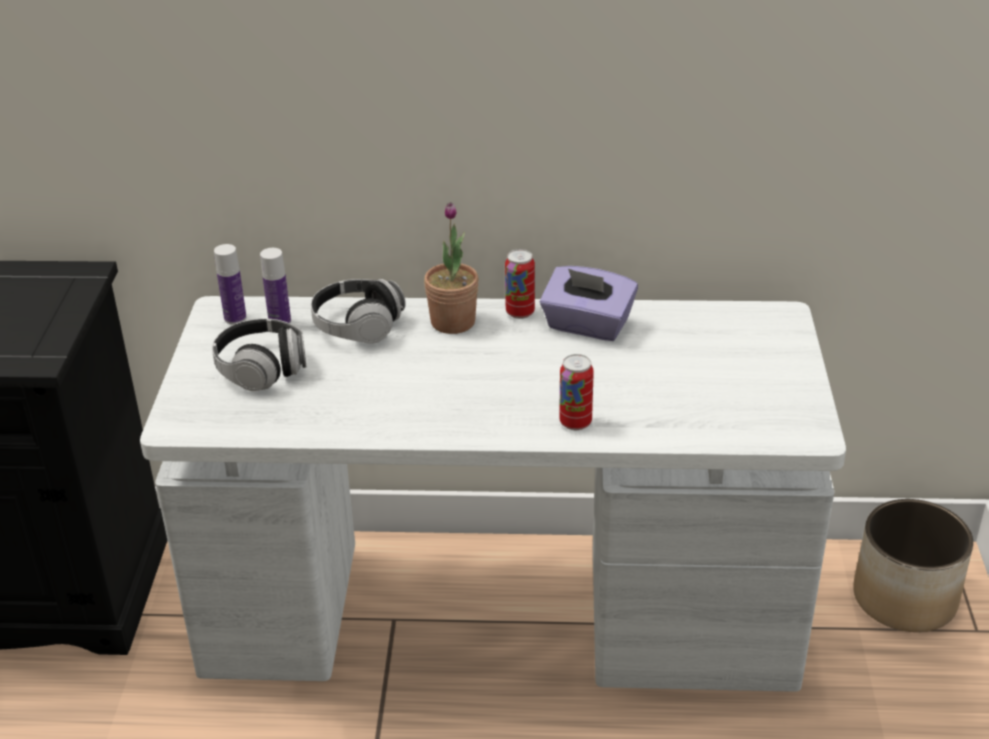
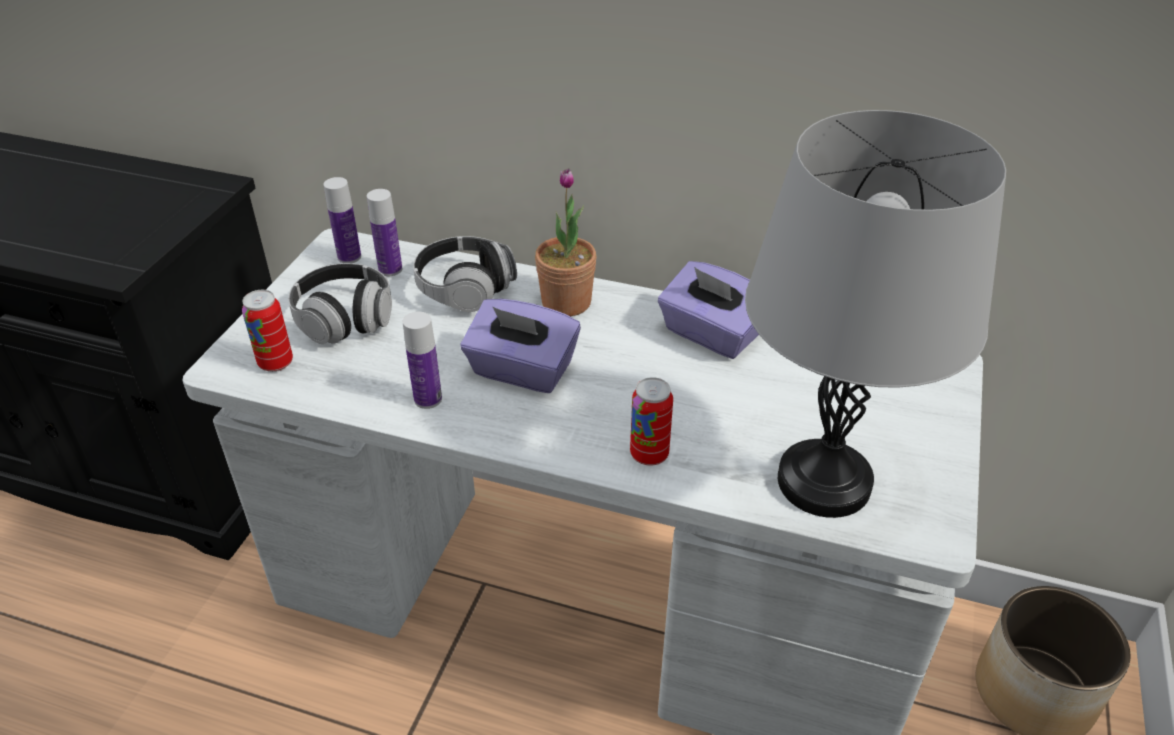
camera: 15 degrees right, 5 degrees up
(372, 417) = (428, 399): none -> bottle
(441, 381) = (522, 371): none -> purple tissue box
(520, 312) = (643, 304): can -> can (276, 363)
(718, 416) = (823, 482): none -> grey table lamp

